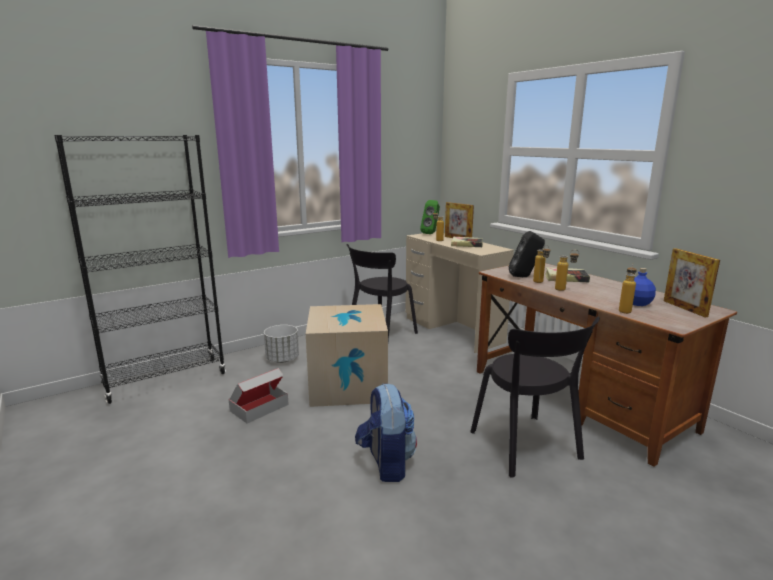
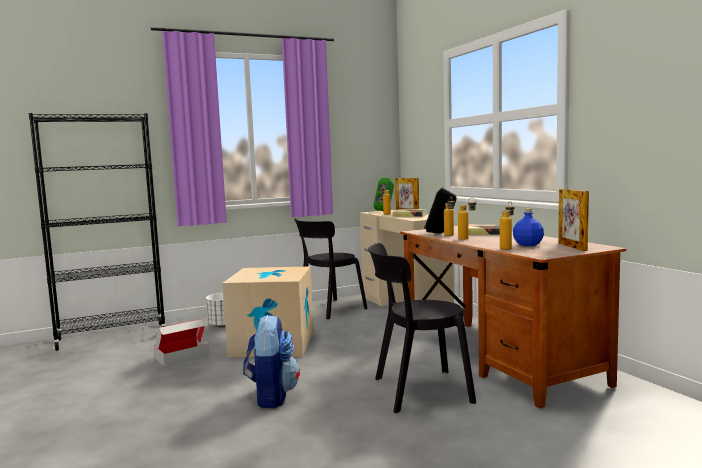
camera: 10 degrees right, 10 degrees down
(527, 448) = (417, 391): black chair -> black chair turned 90 degrees clockwise

